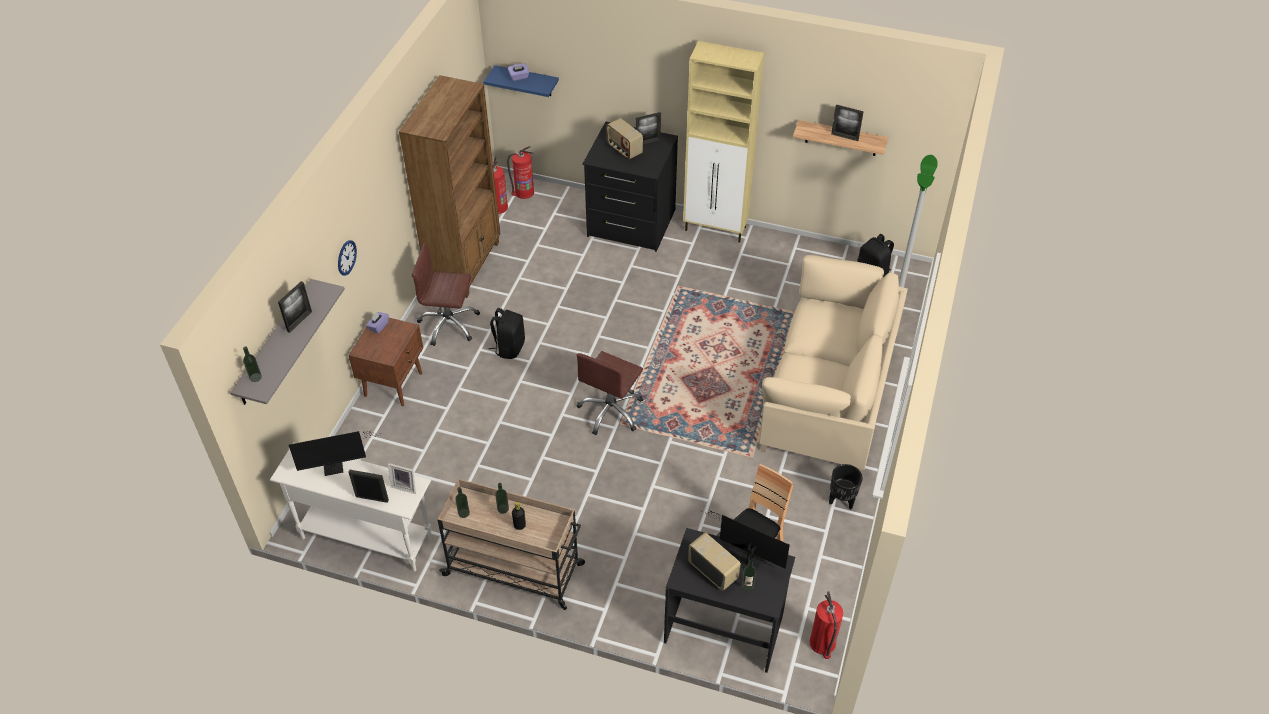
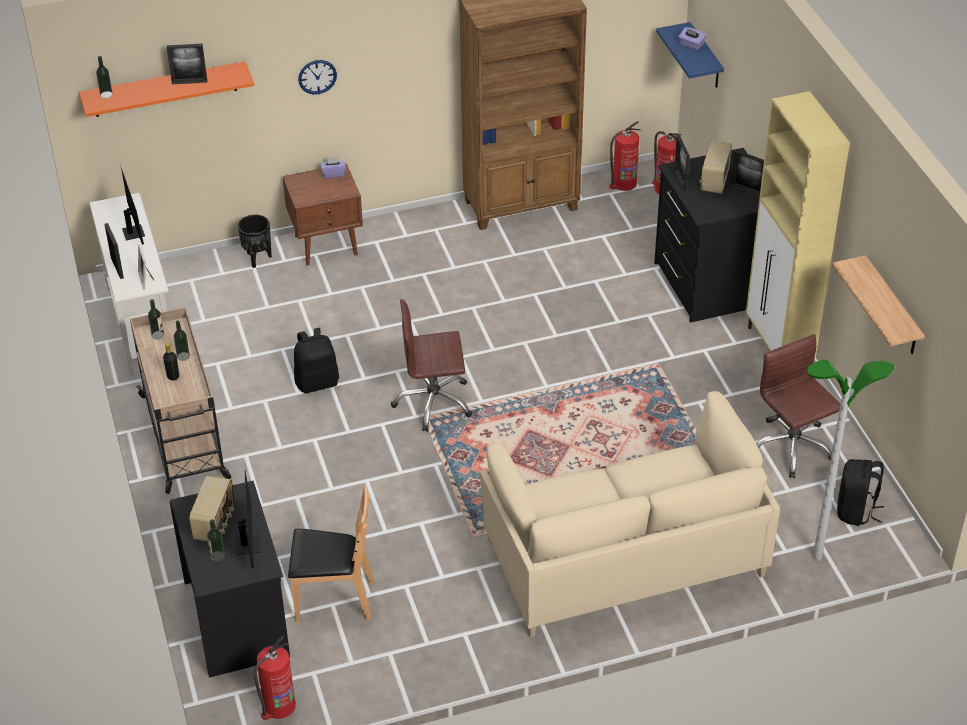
camera: 55 degrees right, 5 degrees down
(275, 343) = (165, 89): grey shelf -> orange shelf
(337, 467) = (133, 230): monitor -> monitor turned 150 degrees counterclockwise
(449, 324) = (434, 238): brown office chair -> brown office chair (791, 447)
(509, 347) = (445, 291): black backpack -> black backpack (317, 382)
(841, 501) = (480, 637): black planter -> black planter (257, 259)
(844, 137) = (880, 302): picture frame -> picture frame (680, 180)

